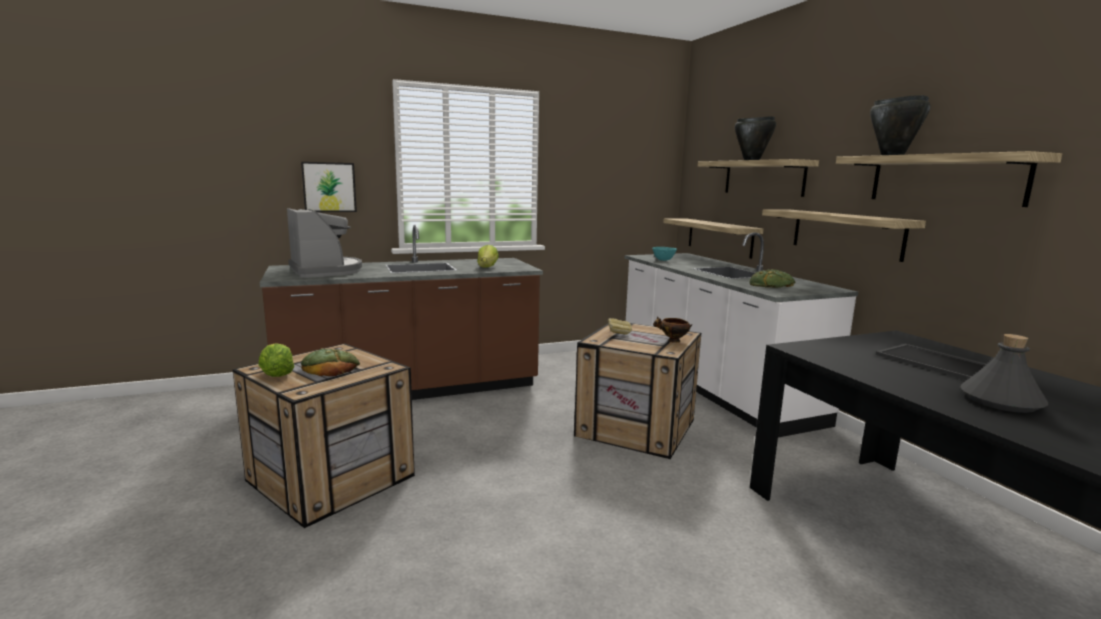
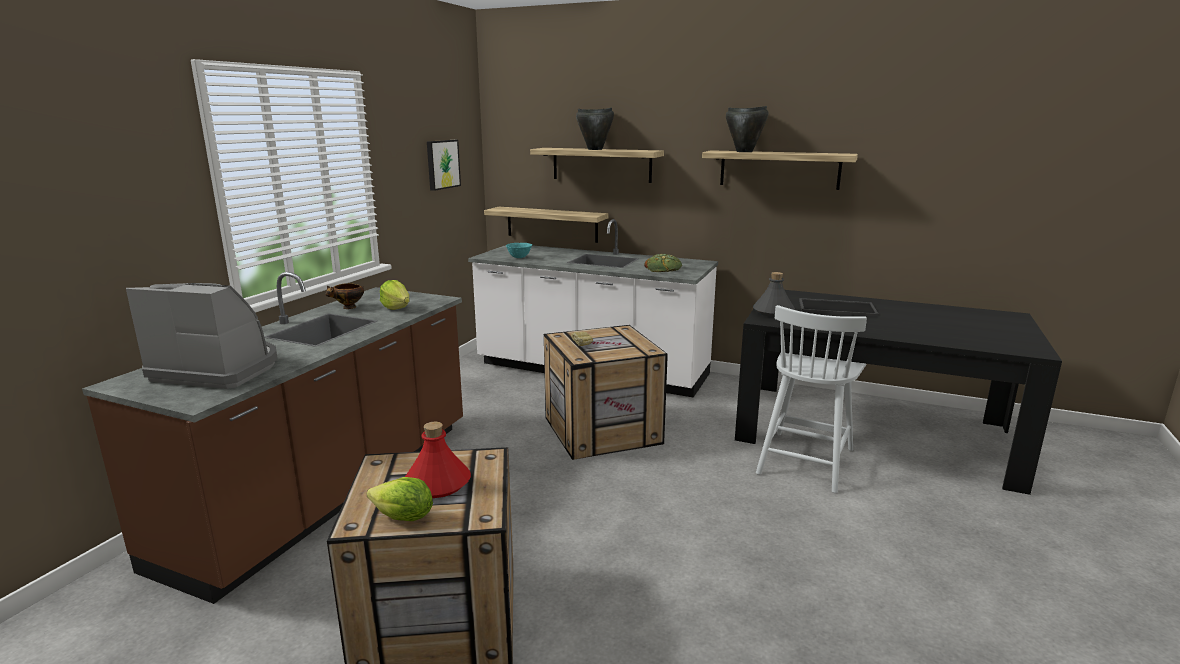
camera: 45 degrees left, 5 degrees up
(329, 187) = (128, 238): picture -> picture (442, 164)
(330, 368) = (437, 484): bread -> red bottle
(672, 341) = (630, 339): bowl -> bowl (348, 308)
(802, 541) = (805, 460): none -> white chair
(846, 233) = (698, 214): shelf -> none
(1001, 401) = (900, 324): grey bottle -> grey bottle (773, 312)

